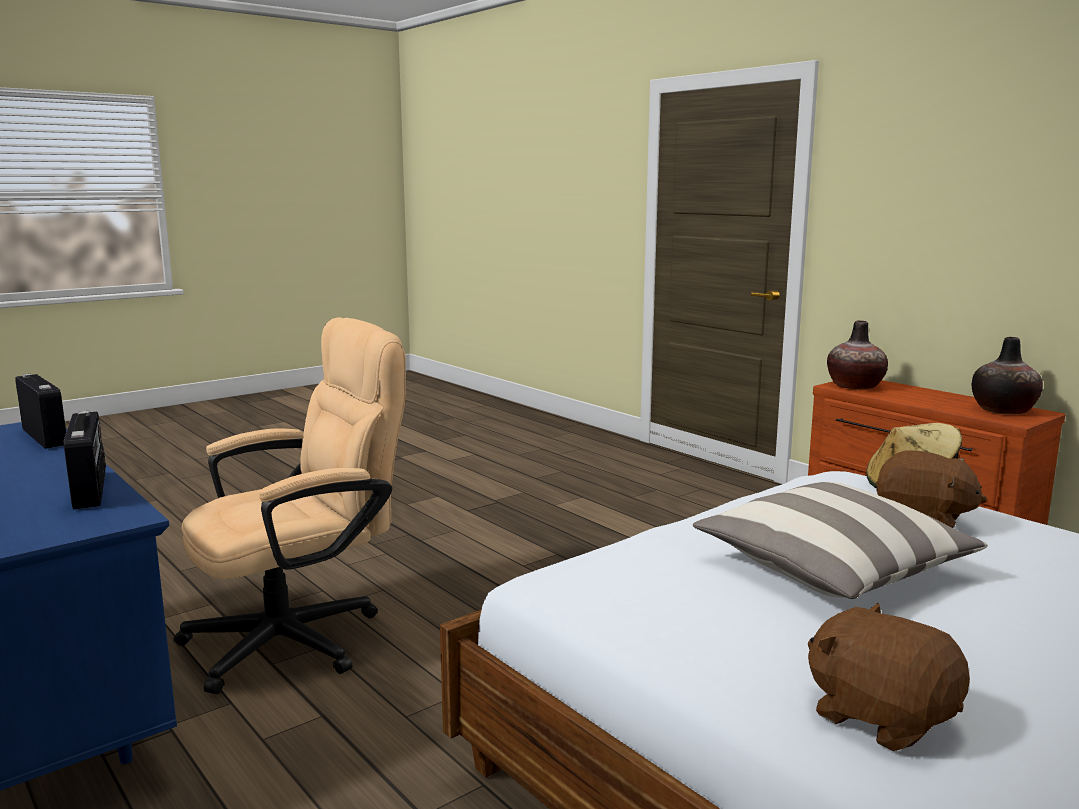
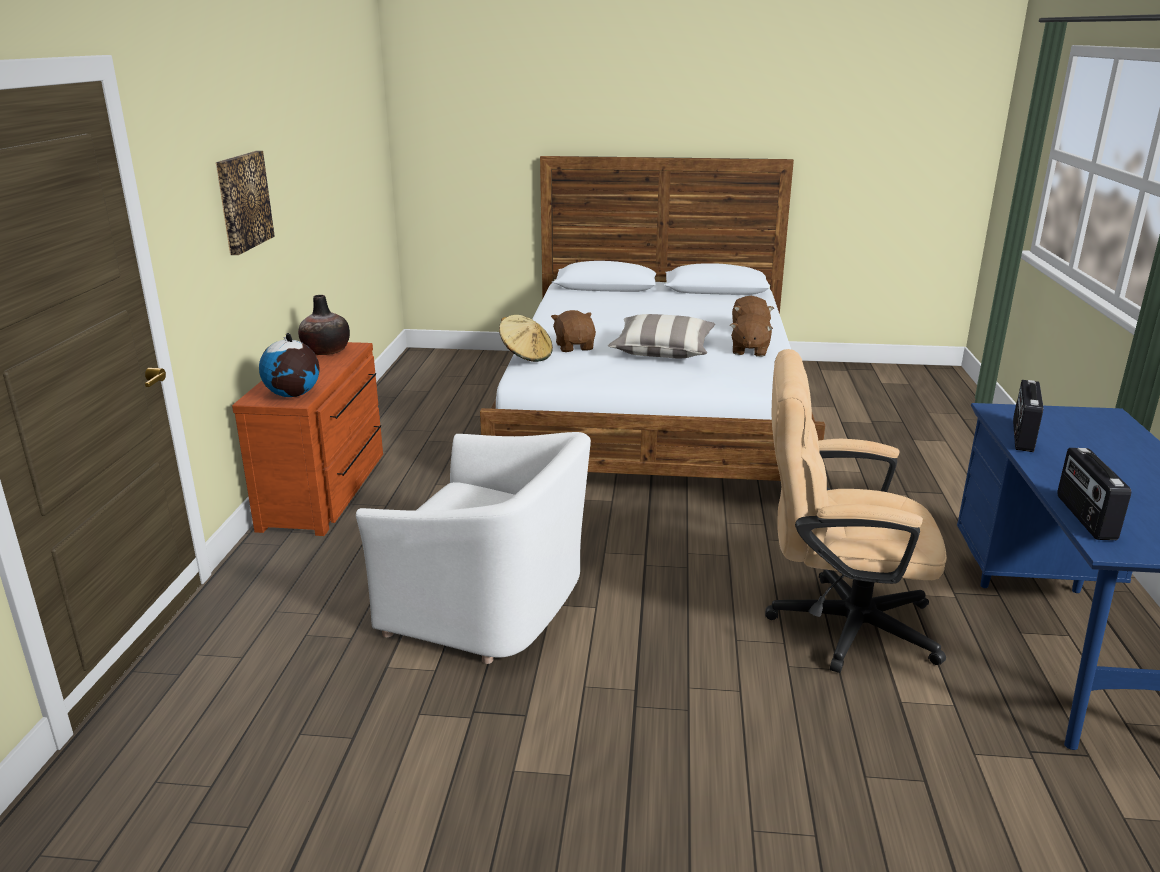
camera: 135 degrees left, 10 degrees up
(596, 537) = (489, 605): none -> white armchair
(734, 638) = (749, 351): none -> brown plush toy
(854, 386) = (293, 395): vase -> globe
(977, 202) = (243, 201): none -> picture

